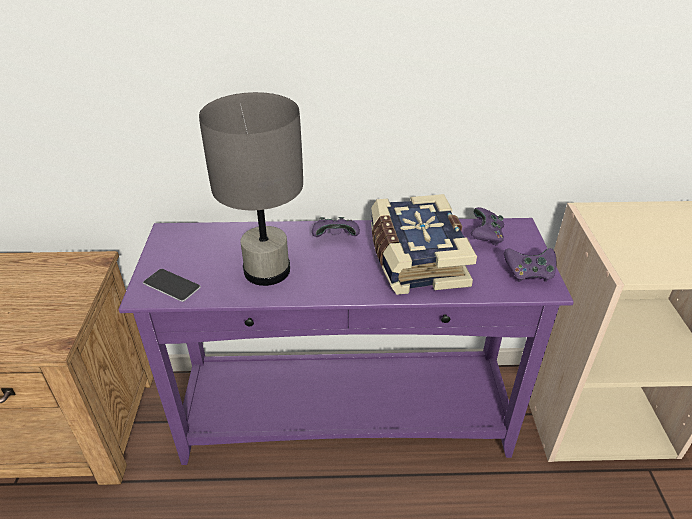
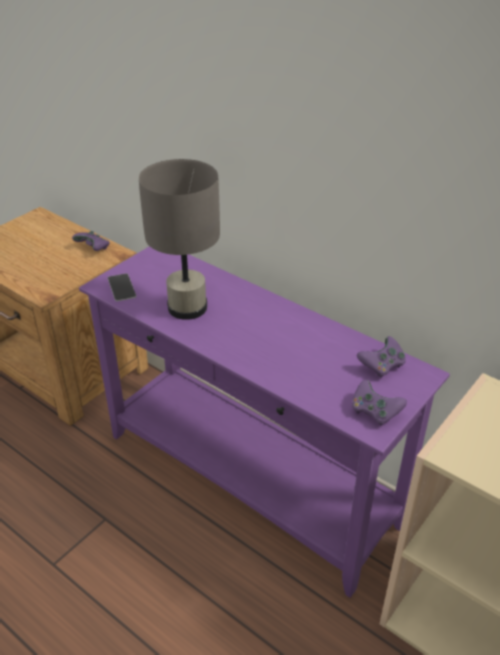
camera: 40 degrees right, 0 degrees up
(335, 238) = (262, 308): purple game controller -> purple game controller (93, 249)
(415, 259) = (299, 353): book -> none

